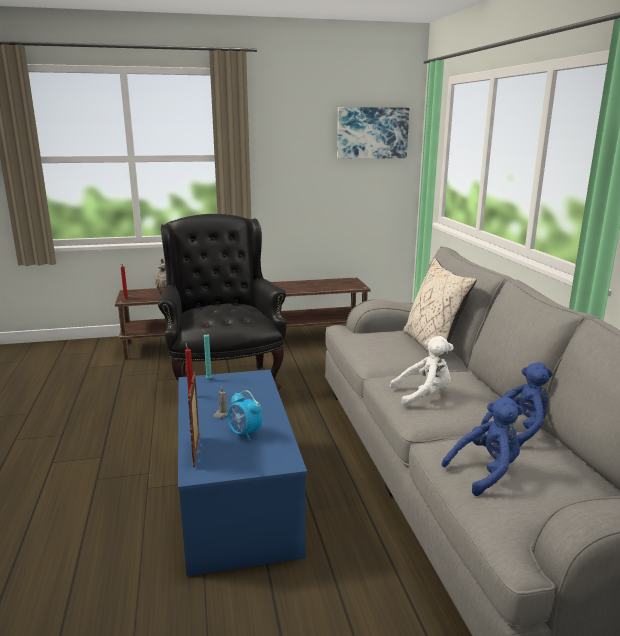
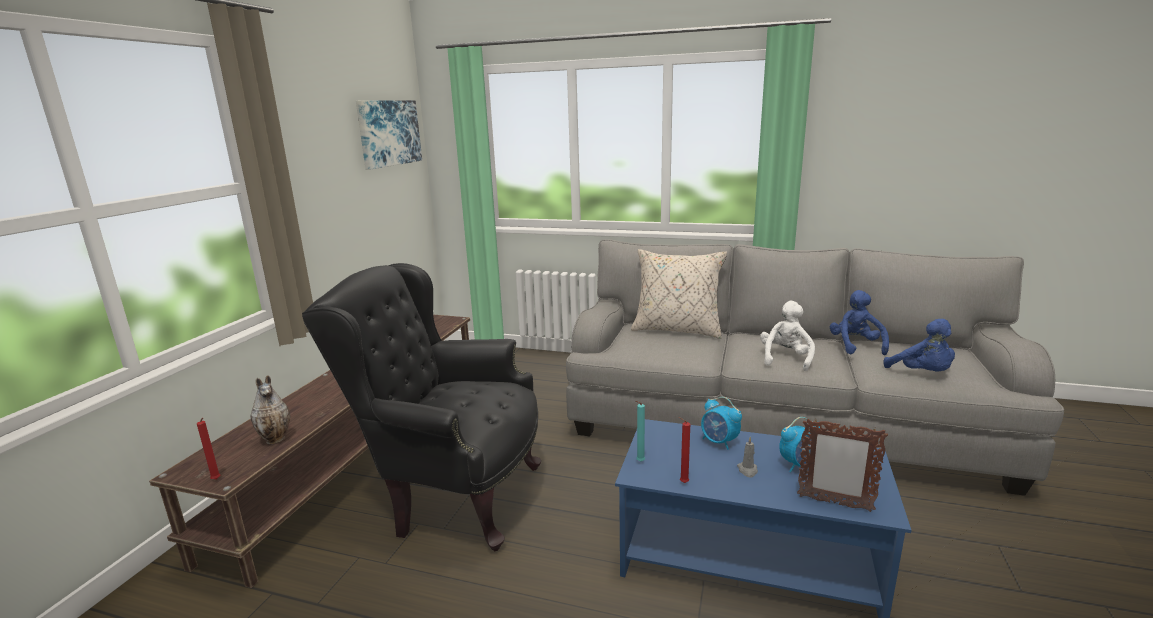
camera: 60 degrees left, 0 degrees up
(256, 399) = (719, 442): none -> alarm clock
(486, 472) = (922, 373): blue plush toy -> blue plush toy turned 150 degrees clockwise

